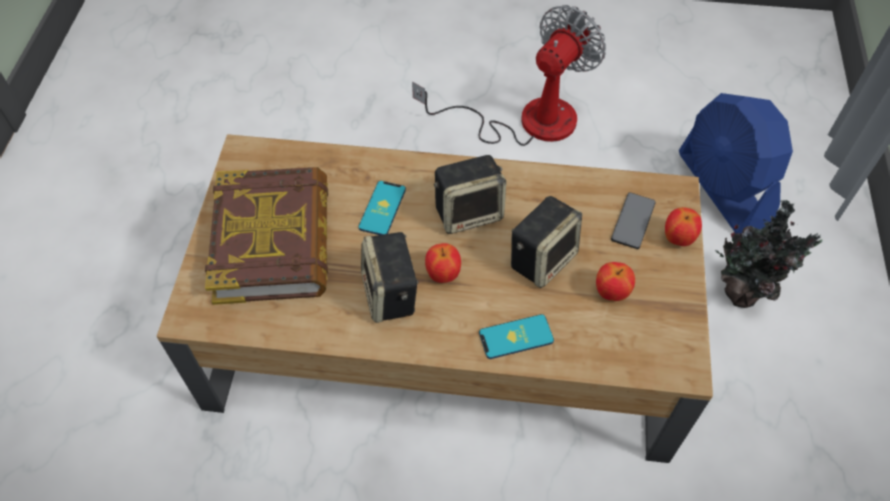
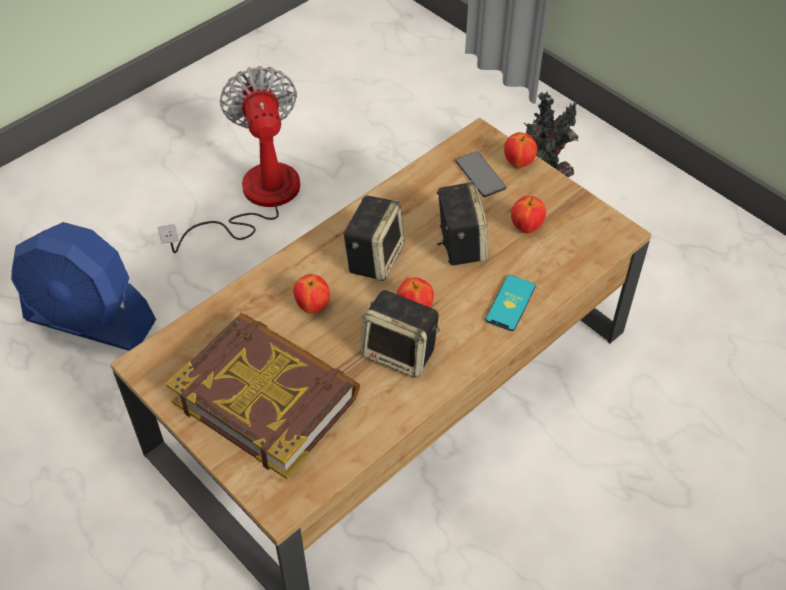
camera: 50 degrees left, 5 degrees down
(382, 208) = (312, 306): phone -> apple
(723, 189) = (444, 139): blue fan -> blue fan (90, 321)

